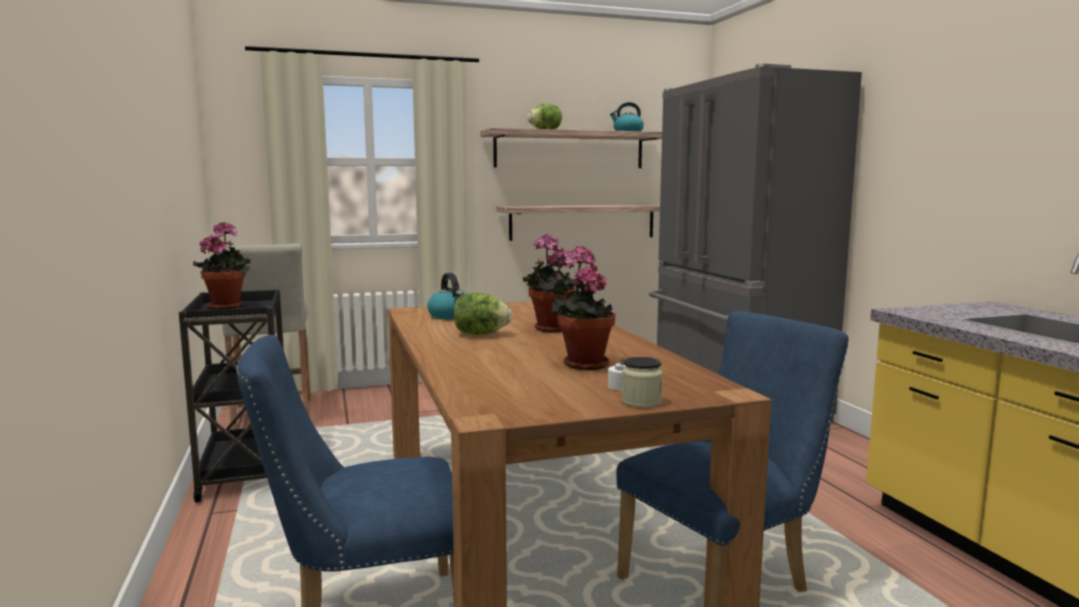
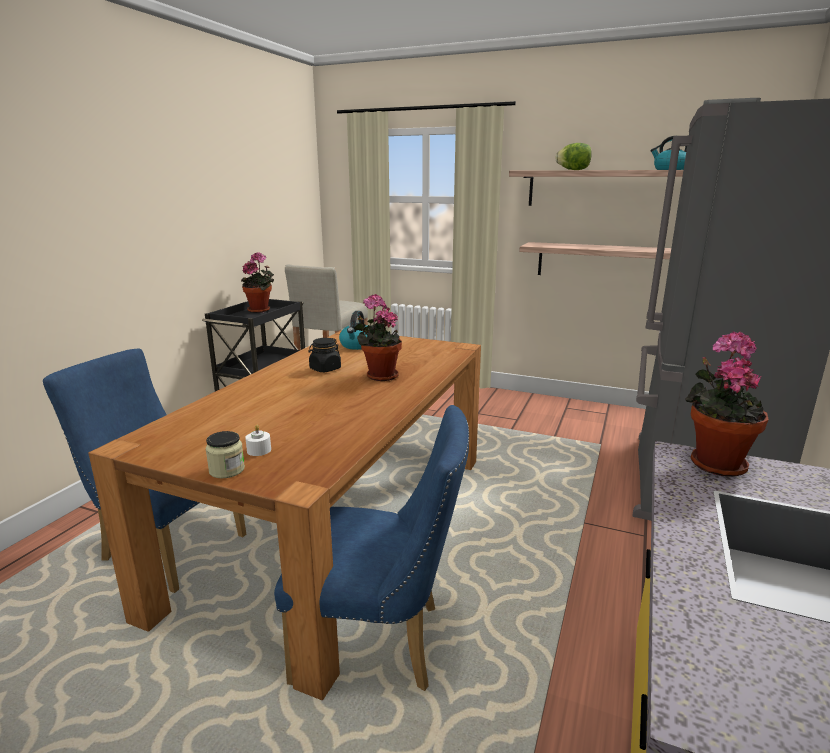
camera: 40 degrees right, 10 degrees up
(480, 334) = (325, 369): lettuce -> black jar
(582, 364) = (300, 419): potted plant -> potted plant (714, 462)

